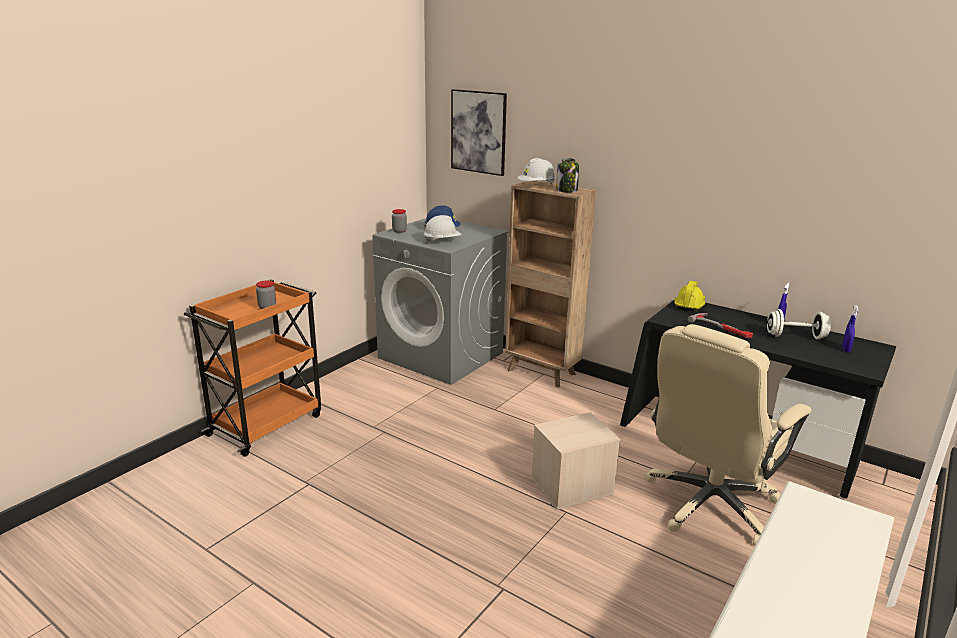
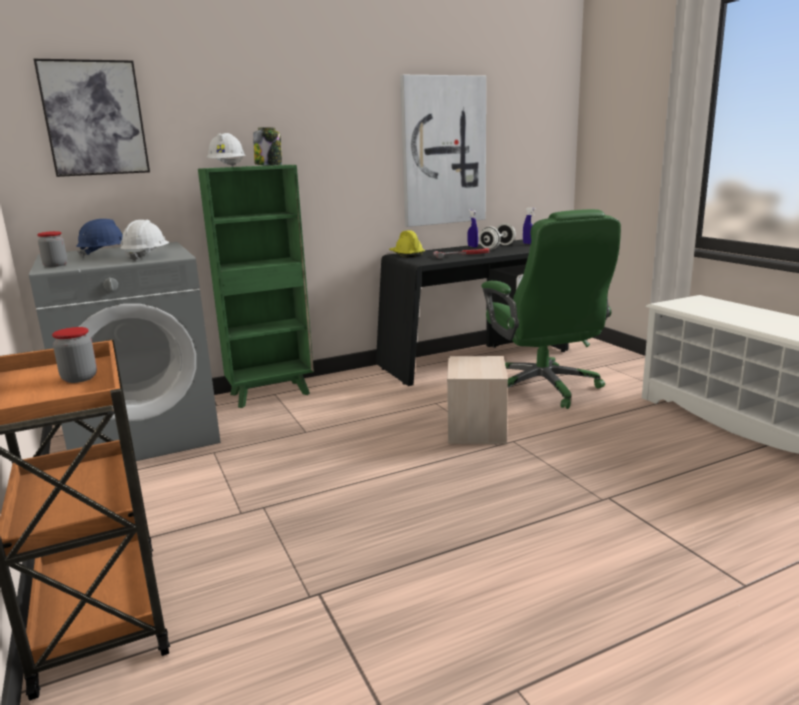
camera: 60 degrees left, 5 degrees down
(542, 372) = (271, 394): brown bookcase -> green bookcase
(709, 504) = (543, 388): beige office chair -> green office chair
(775, 209) = (443, 151): none -> picture

